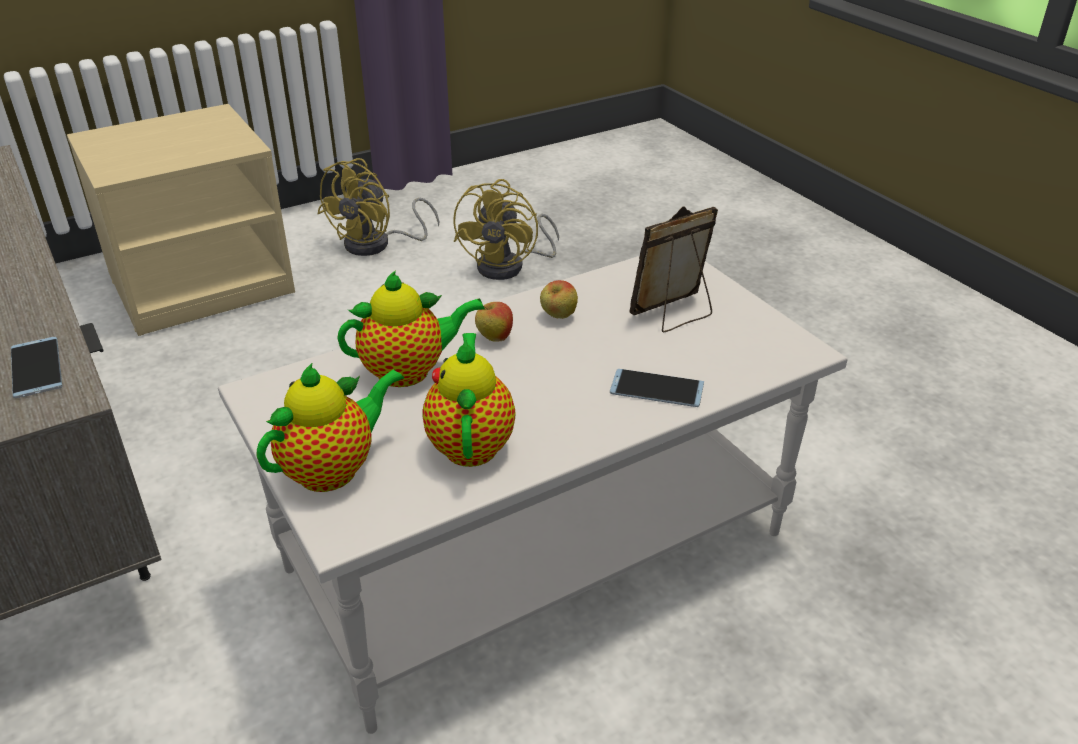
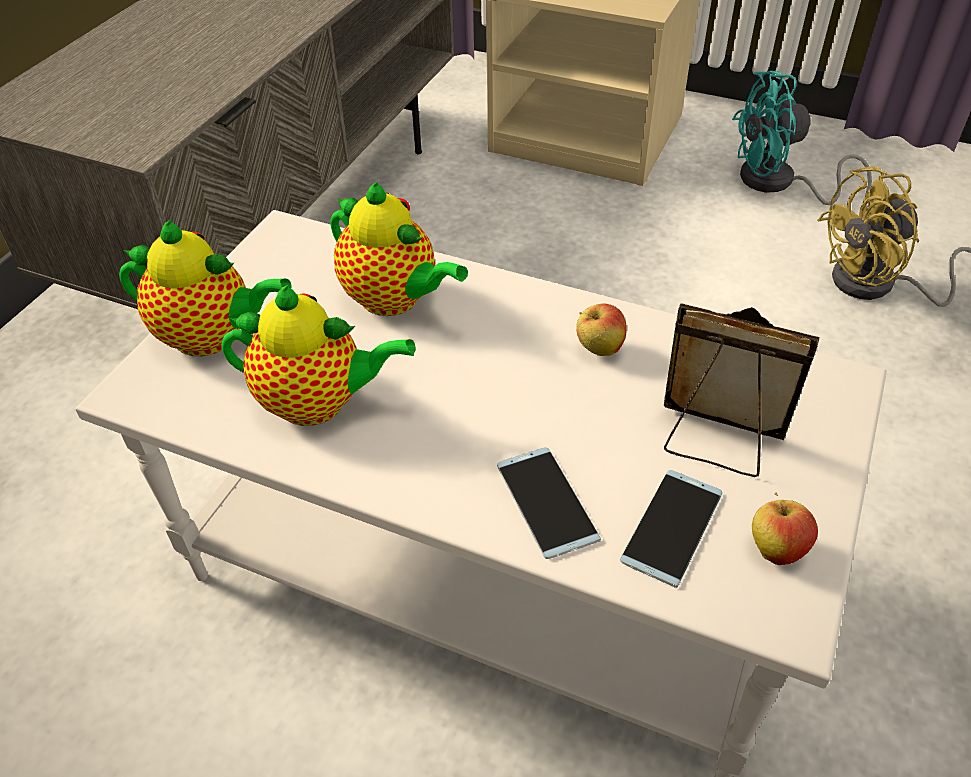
camera: 55 degrees right, 10 degrees up
(36, 367) = (165, 112): phone -> phone (672, 526)
(377, 244) = (777, 183): yellow fan -> turquoise fan
(471, 443) = (319, 403): teapot -> teapot turned 45 degrees clockwise
(494, 338) = (508, 324): apple -> apple (776, 549)

